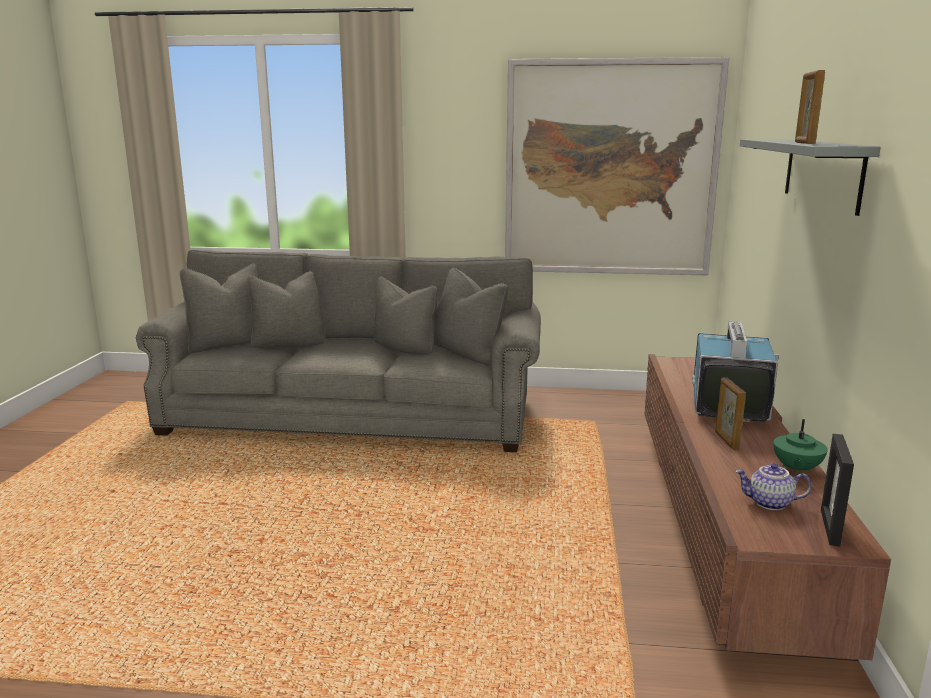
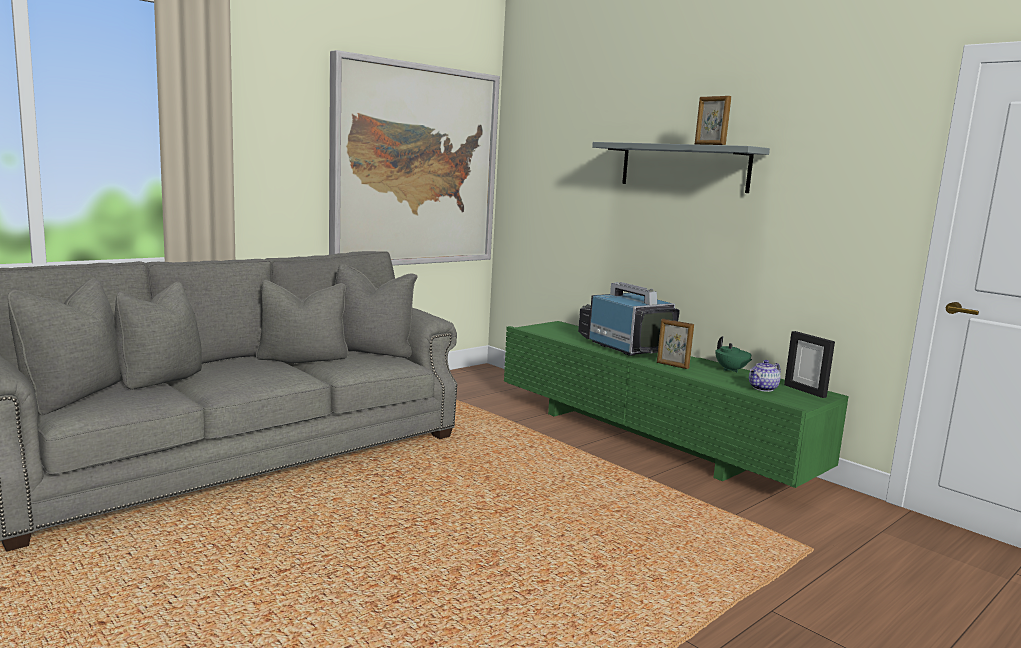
camera: 50 degrees left, 5 degrees down
(723, 524) = (648, 436): brown tv stand -> green tv stand

